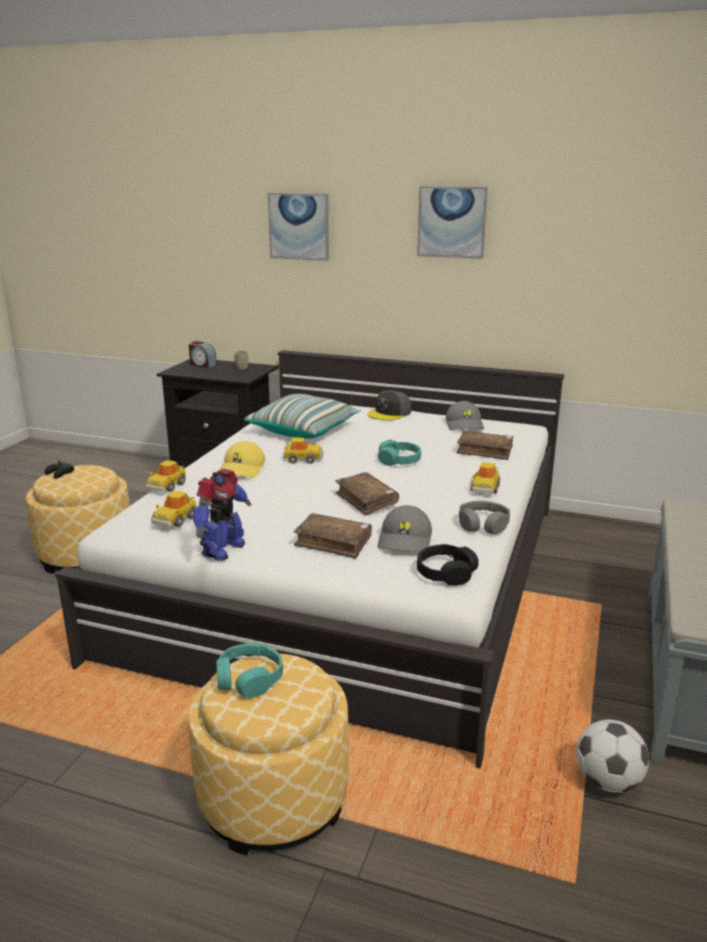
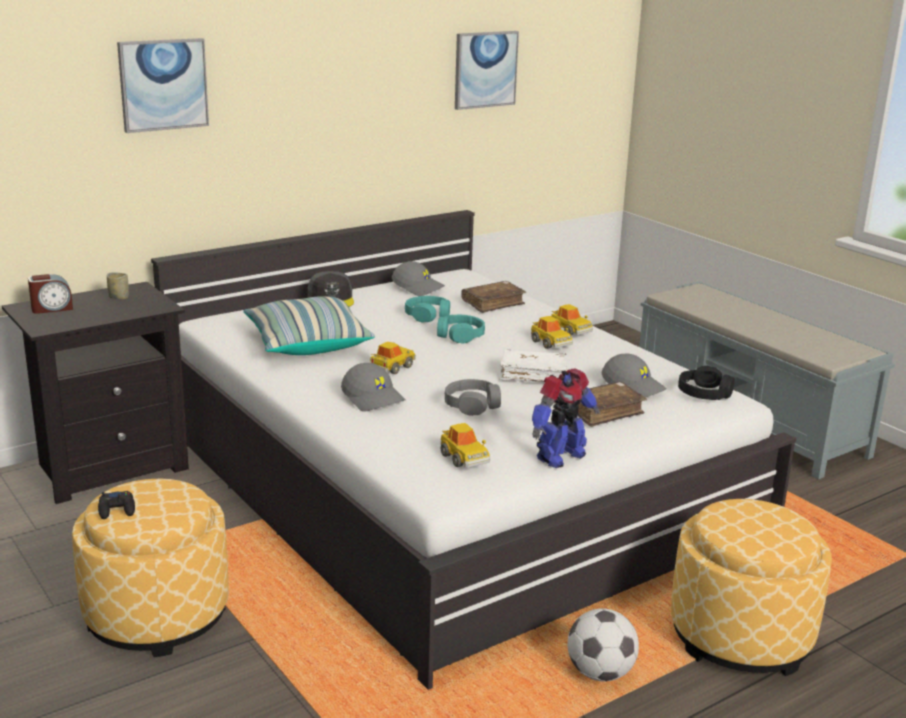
camera: 55 degrees left, 0 degrees up
(167, 486) = (358, 442): toy car -> toy car (550, 343)
(222, 550) = (559, 456): toy robot -> toy robot turned 75 degrees clockwise
(242, 470) = (374, 398): yellow cap -> grey cap
(249, 679) = (739, 527): turquoise headphones -> turquoise headphones (428, 315)
(366, 500) = (532, 374): brown book -> white book
(452, 222) = (349, 61): picture -> picture (485, 69)
(483, 525) = (638, 355): grey headphones -> grey headphones (472, 405)
(607, 782) = (827, 502): football -> football (600, 673)

